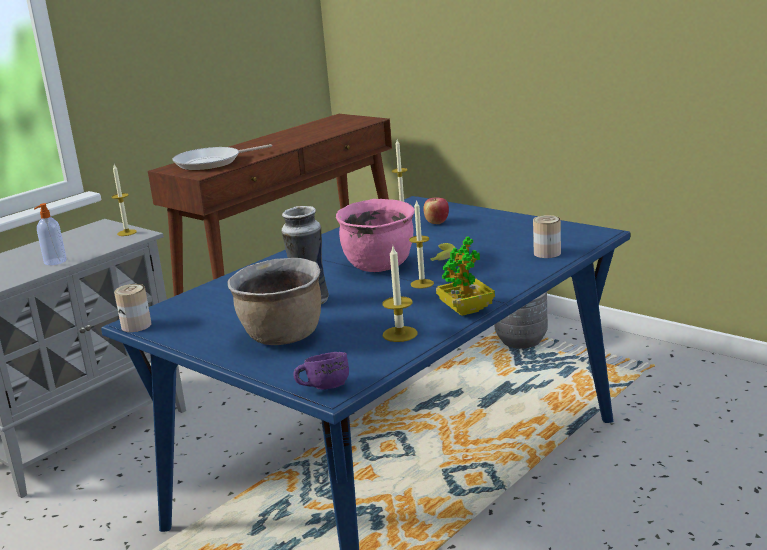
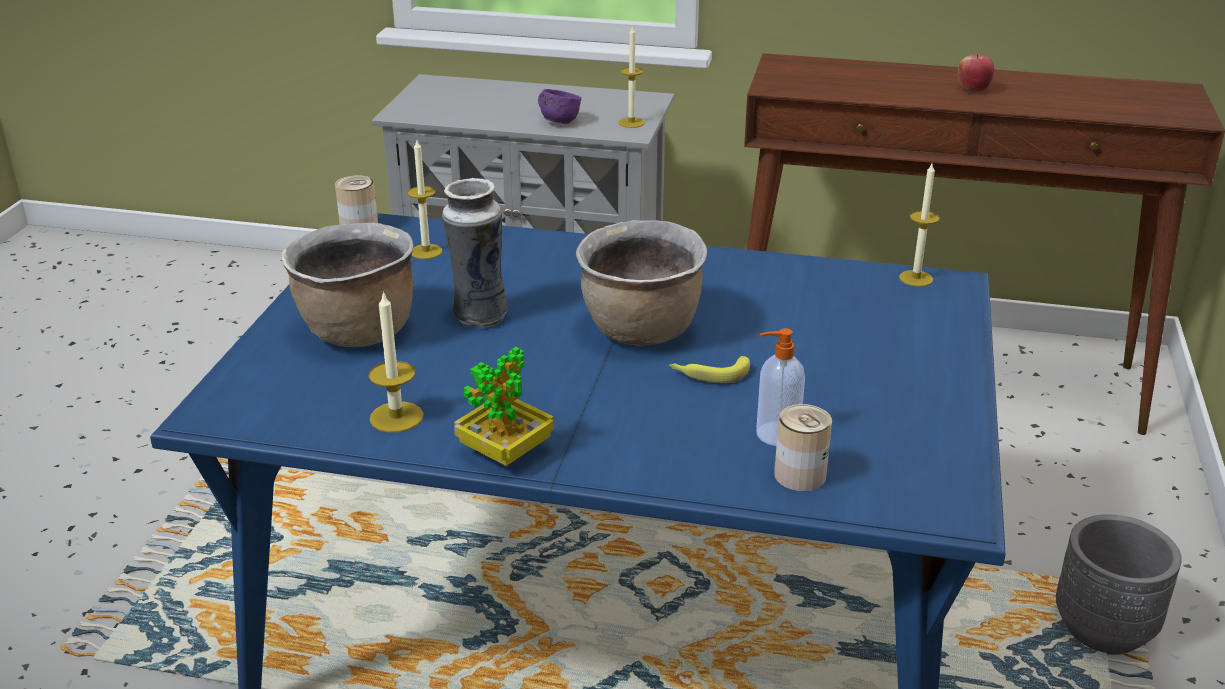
camera: 60 degrees right, 10 degrees up
(54, 262) = (511, 118): soap dispenser -> soap dispenser (775, 434)
(212, 163) = (831, 78): frying pan -> none
(323, 387) = (216, 405): purple mug -> purple mug (558, 120)
(380, 266) = (641, 331): pink cooking pot -> brown cooking pot
(422, 284) = (590, 386): candle -> candle (426, 251)
(436, 222) = (866, 329): apple -> apple (973, 90)

